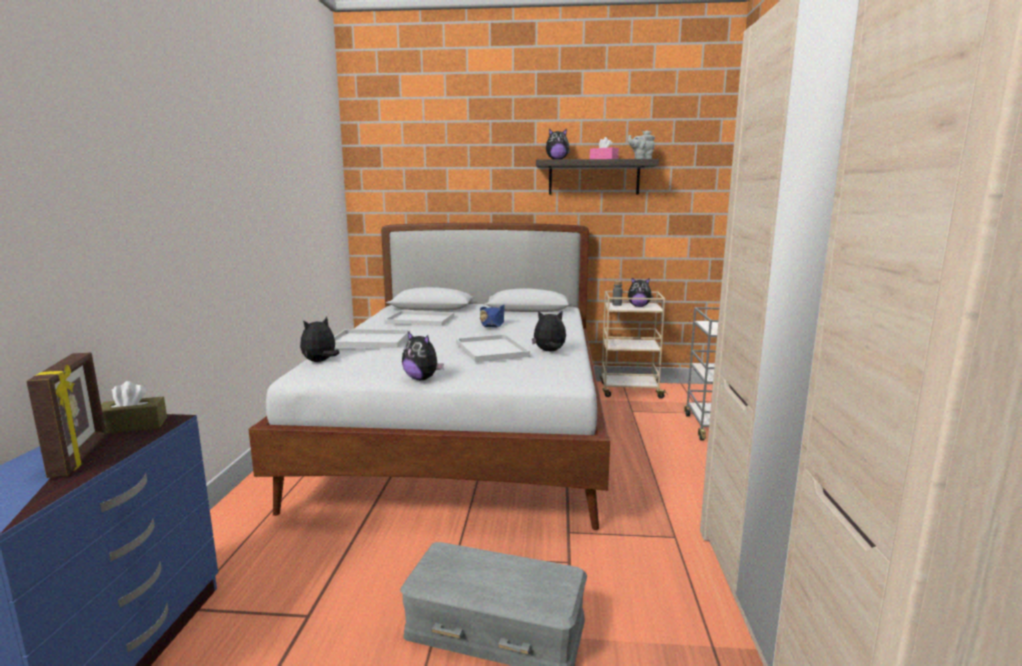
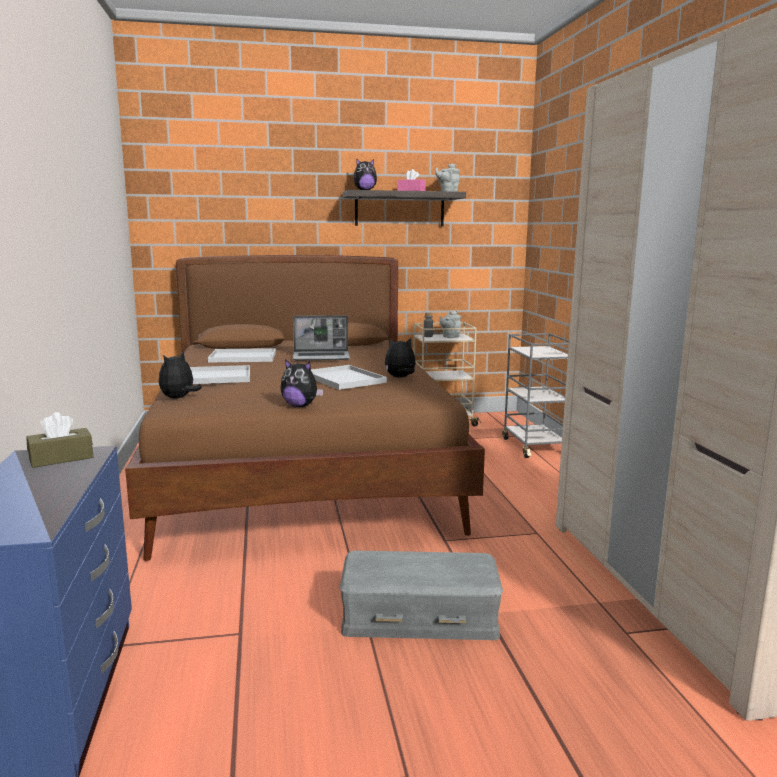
camera: 15 degrees left, 0 degrees up
(81, 456) = (43, 484): picture frame -> none
(467, 433) = (303, 471): white bed -> brown bed
(492, 323) = (322, 357): blue hat -> laptop
(639, 306) = (450, 337): plush toy -> grey teapot

